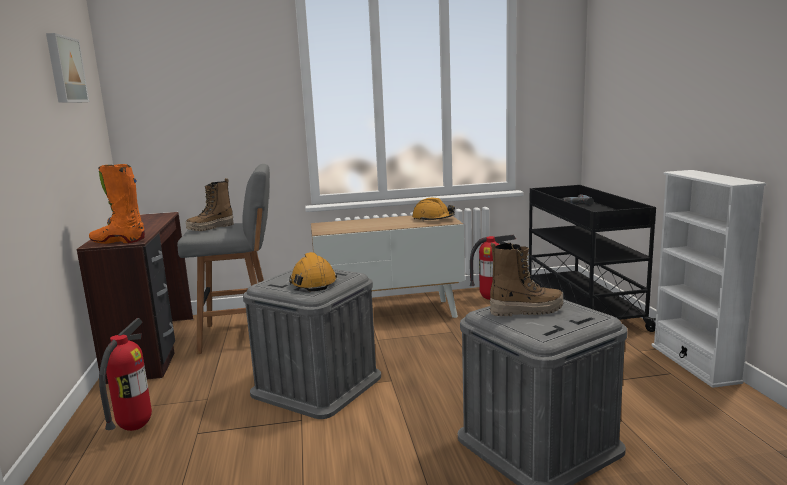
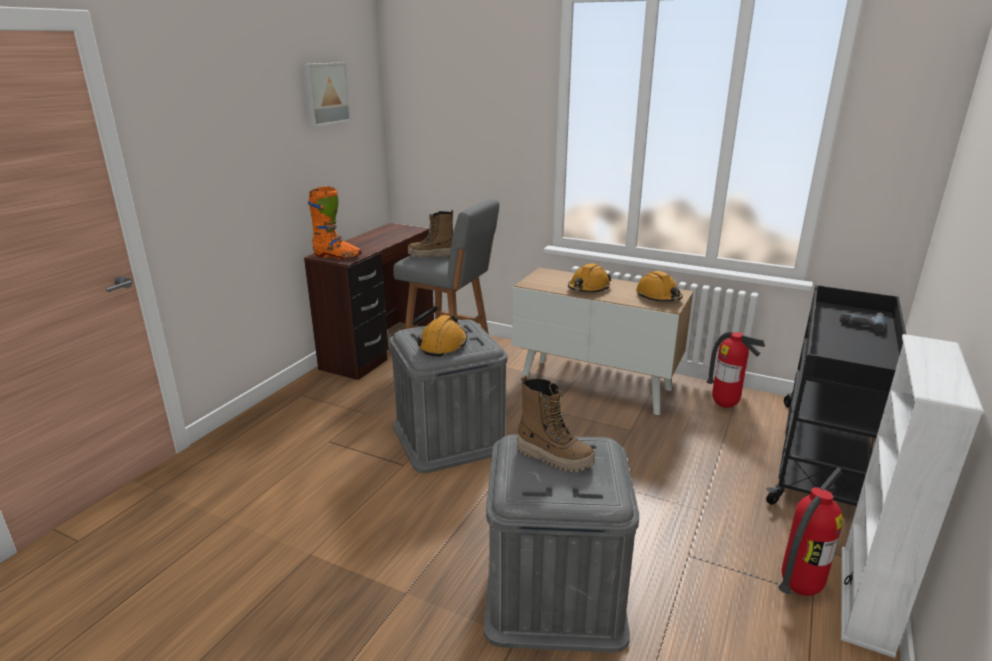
camera: 35 degrees right, 10 degrees up
(118, 241) = (337, 256): orange boot -> orange boot turned 150 degrees clockwise
(135, 427) = (300, 417): fire extinguisher -> fire extinguisher (798, 587)
(375, 225) = (588, 288): none -> orange hard hat

